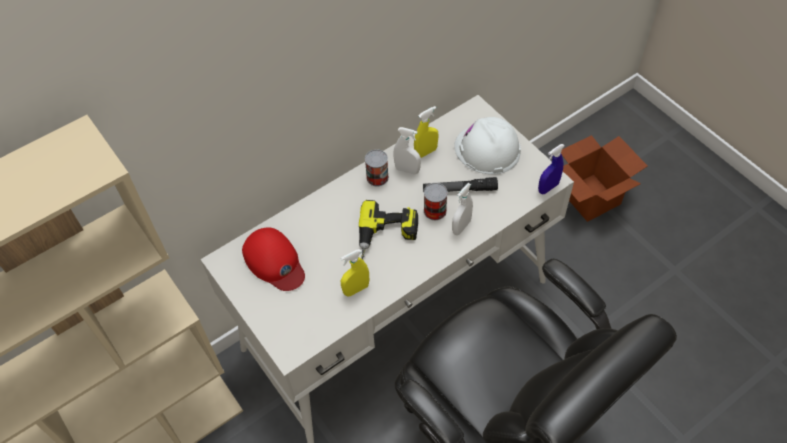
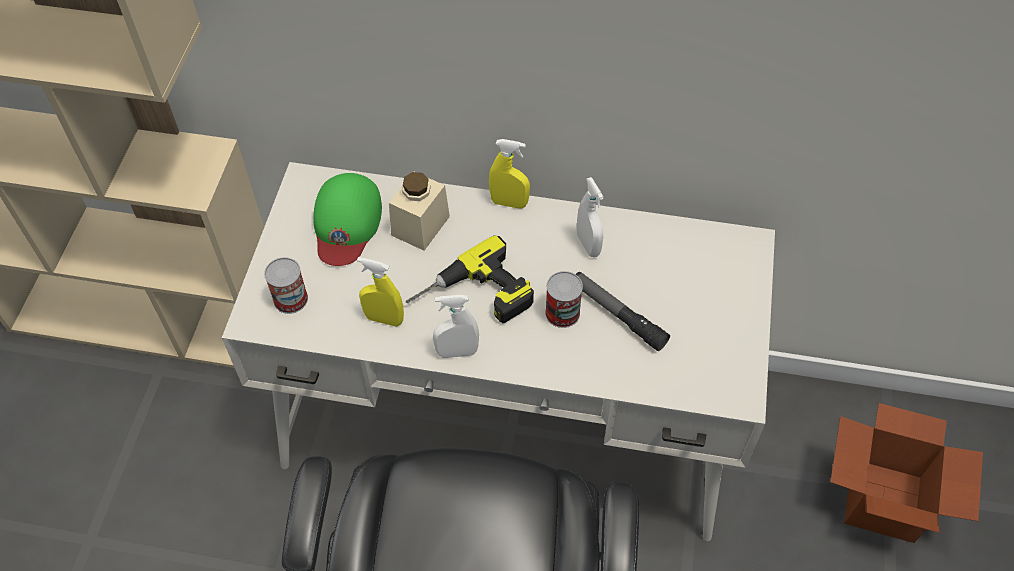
camera: 45 degrees right, 0 degrees up
(274, 262) = (346, 223): red cap -> green cap
(315, 230) = (420, 225): none -> beige jar
(377, 177) = (547, 226): can -> can (290, 299)
(426, 152) = (632, 243): yellow spray bottle -> yellow spray bottle (509, 203)
(461, 227) = (568, 355): white spray bottle -> white spray bottle (457, 352)
(487, 149) = (706, 298): white hard hat -> none
(548, 188) = (723, 402): blue spray bottle -> none

